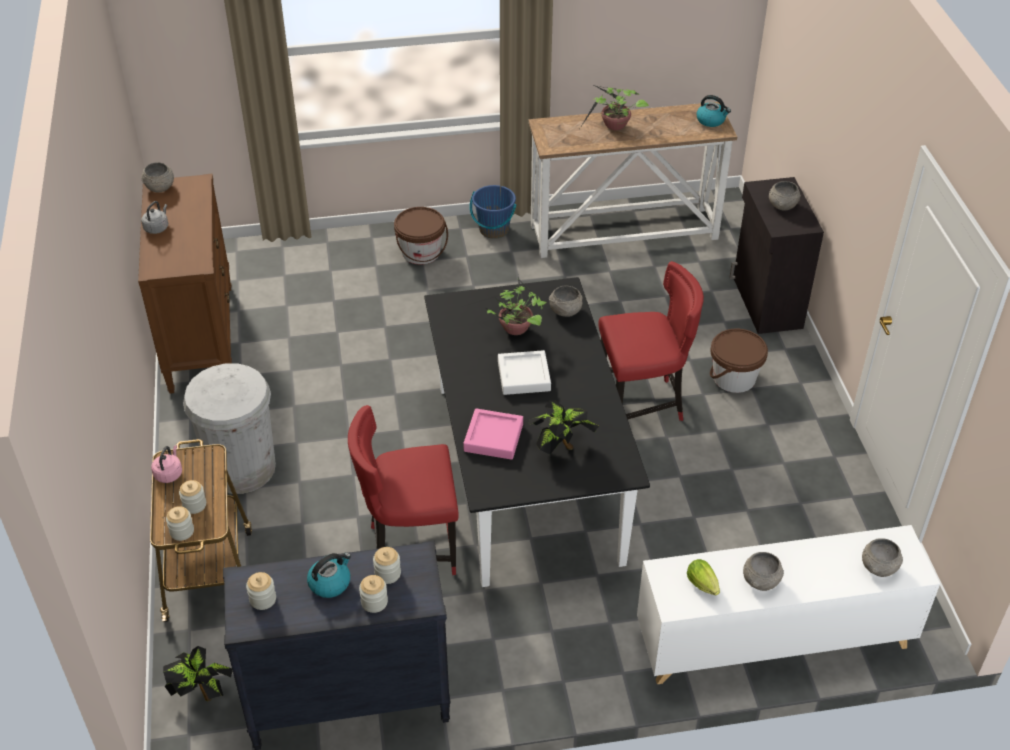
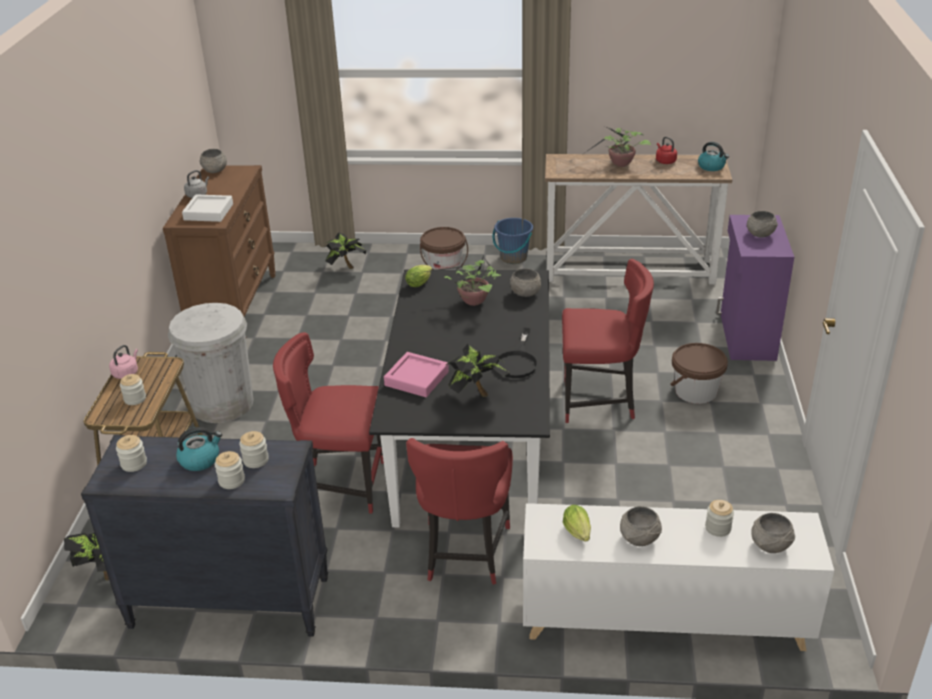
camera: 15 degrees right, 10 degrees down
(182, 531) = (113, 416): jar -> jar (718, 528)
(309, 266) = (345, 267): none -> potted plant
(449, 312) = (420, 283): none -> lettuce
(524, 376) = (465, 336): white tray -> white tray (208, 212)
(565, 604) = (464, 554): none -> red chair
(588, 400) = (517, 361): none -> black frying pan
(660, 117) = (665, 161): none -> red kettle
(766, 303) = (746, 337): black cabinet -> purple cabinet

